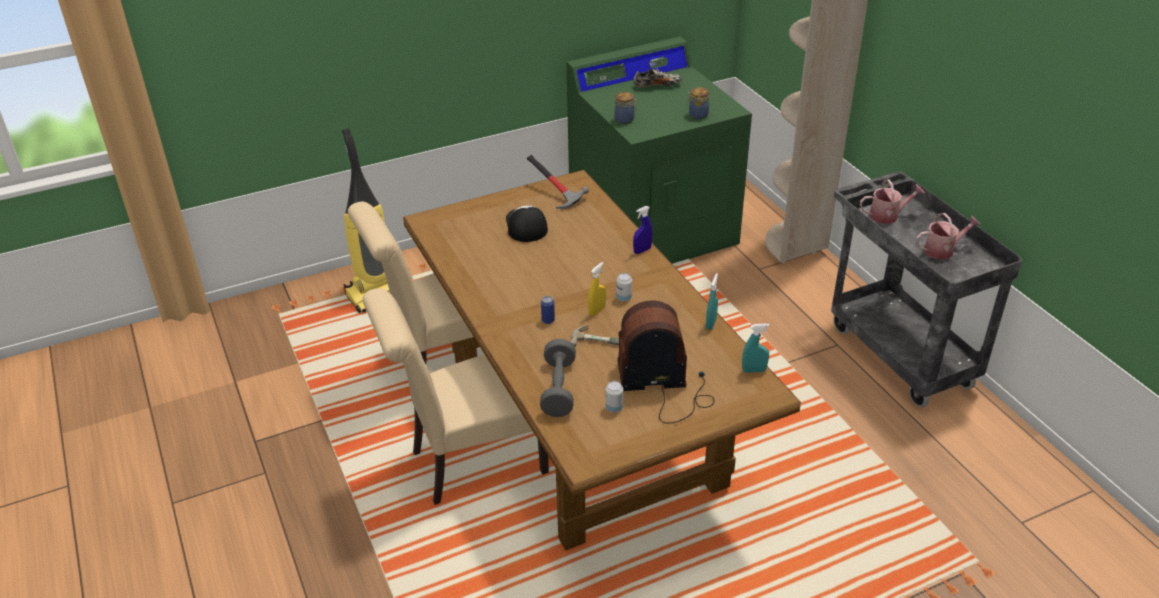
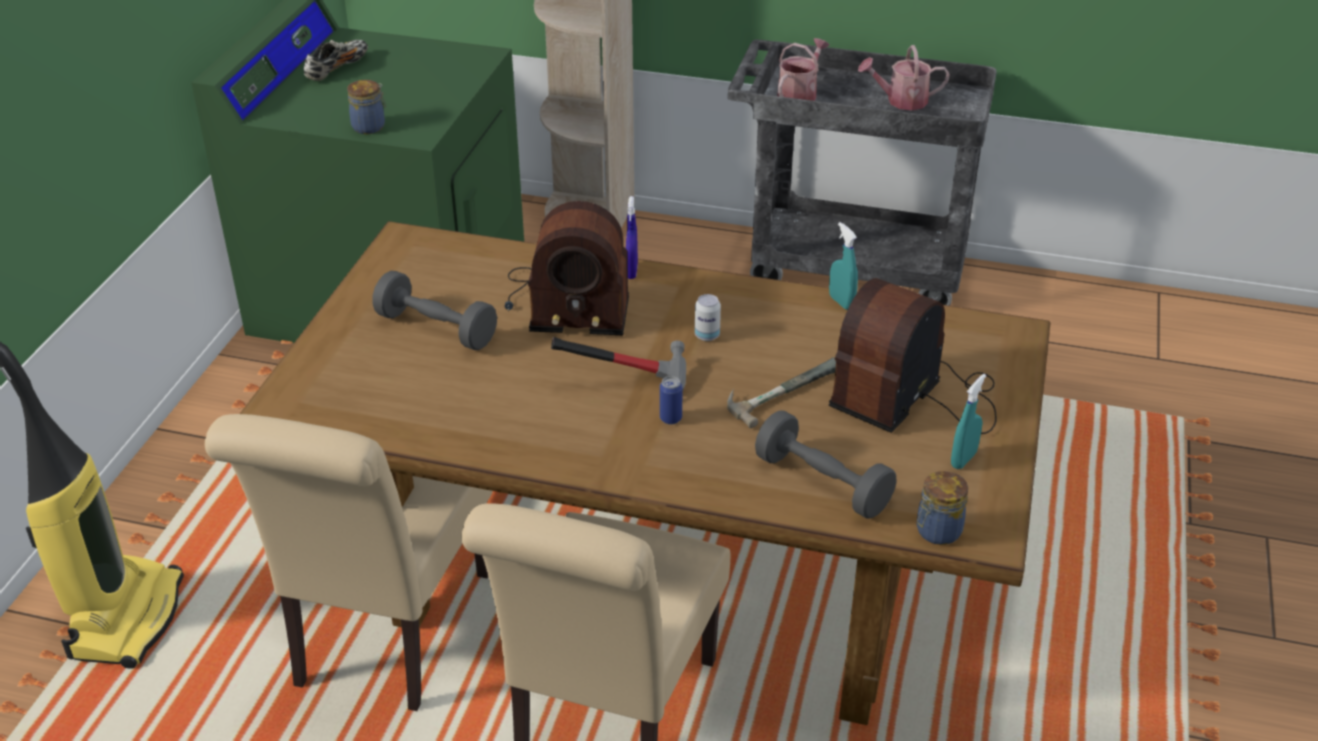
camera: 50 degrees left, 0 degrees up
(525, 225) = (436, 329): cap -> grey dumbbell
(558, 194) = (409, 267): hammer -> hammer (630, 380)
(592, 246) = (566, 302): none -> radio
(597, 311) = (705, 369): yellow spray bottle -> none
(614, 408) = (912, 457): can -> none
(697, 115) = (451, 79): jar -> jar (936, 532)
(754, 370) = (962, 320): turquoise spray bottle -> turquoise spray bottle (963, 459)
(943, 250) = (901, 101): watering can -> watering can turned 120 degrees counterclockwise

